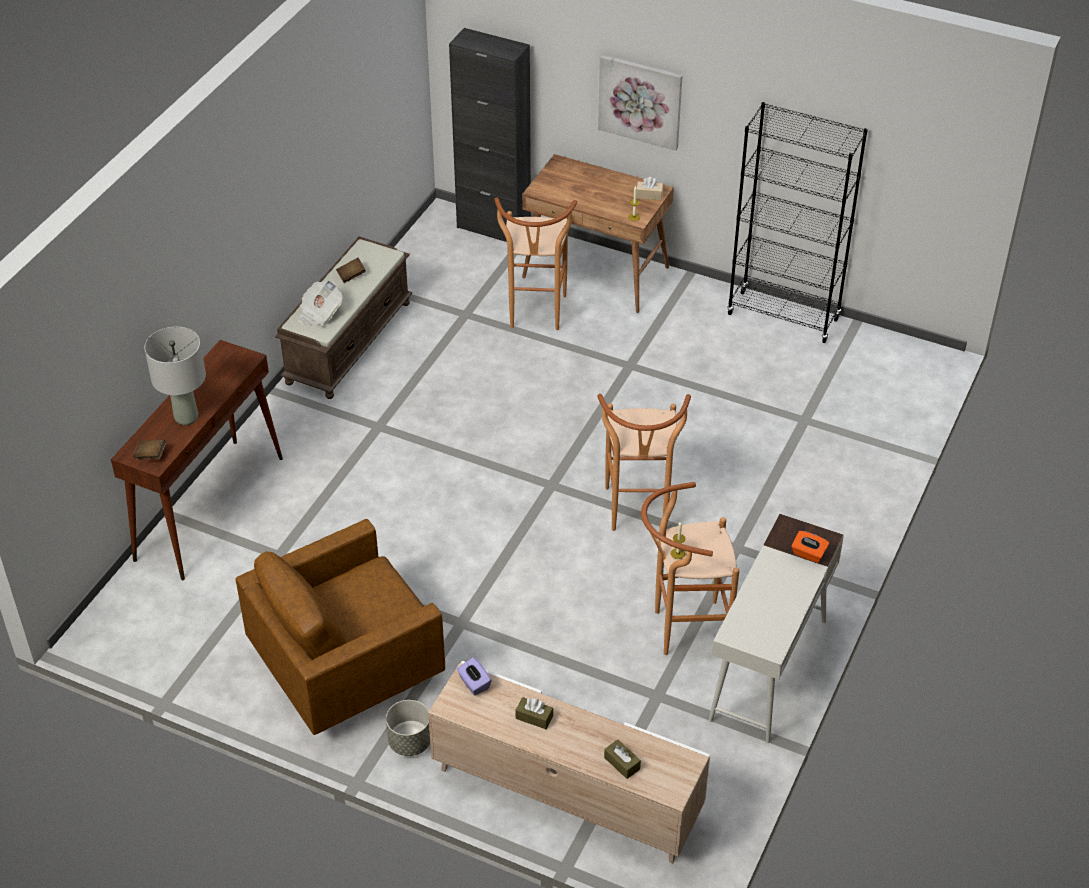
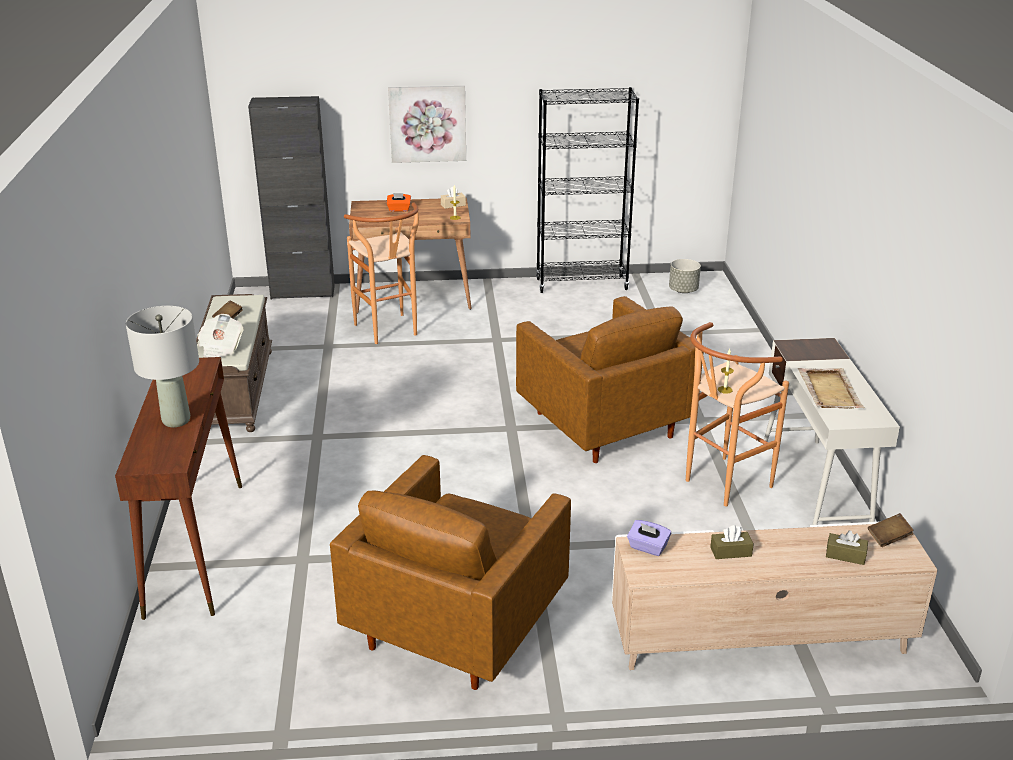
camera: 30 degrees left, 15 degrees down
(150, 455) = (161, 459): brown book -> brown book (889, 538)
(410, 742) = (576, 659): grey planter -> grey planter (683, 290)
(638, 514) = (602, 424): brown stool -> brown armchair
(764, 596) = (829, 390): none -> beige tray
(808, 554) = (826, 356): orange tissue box -> orange tissue box (399, 209)

